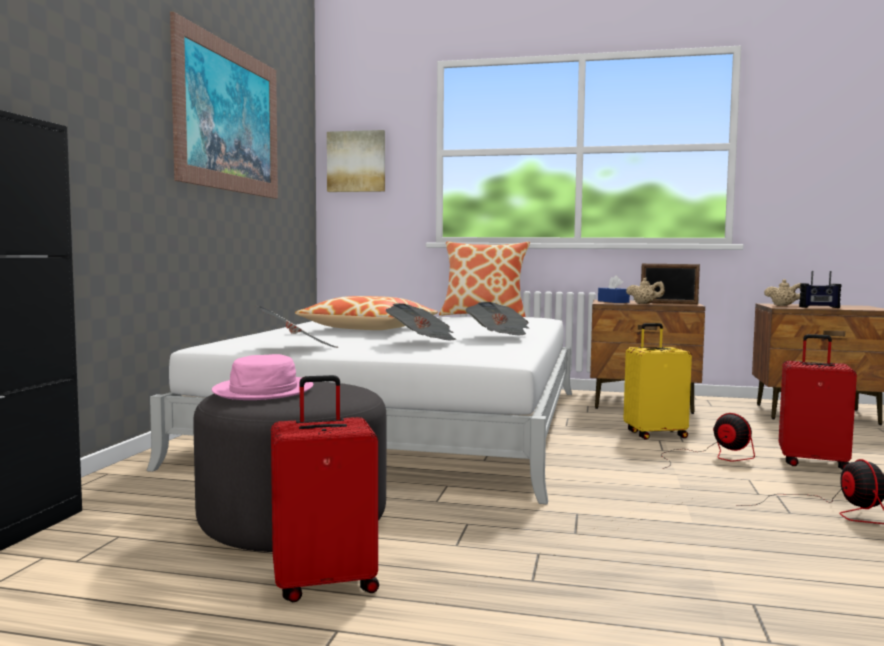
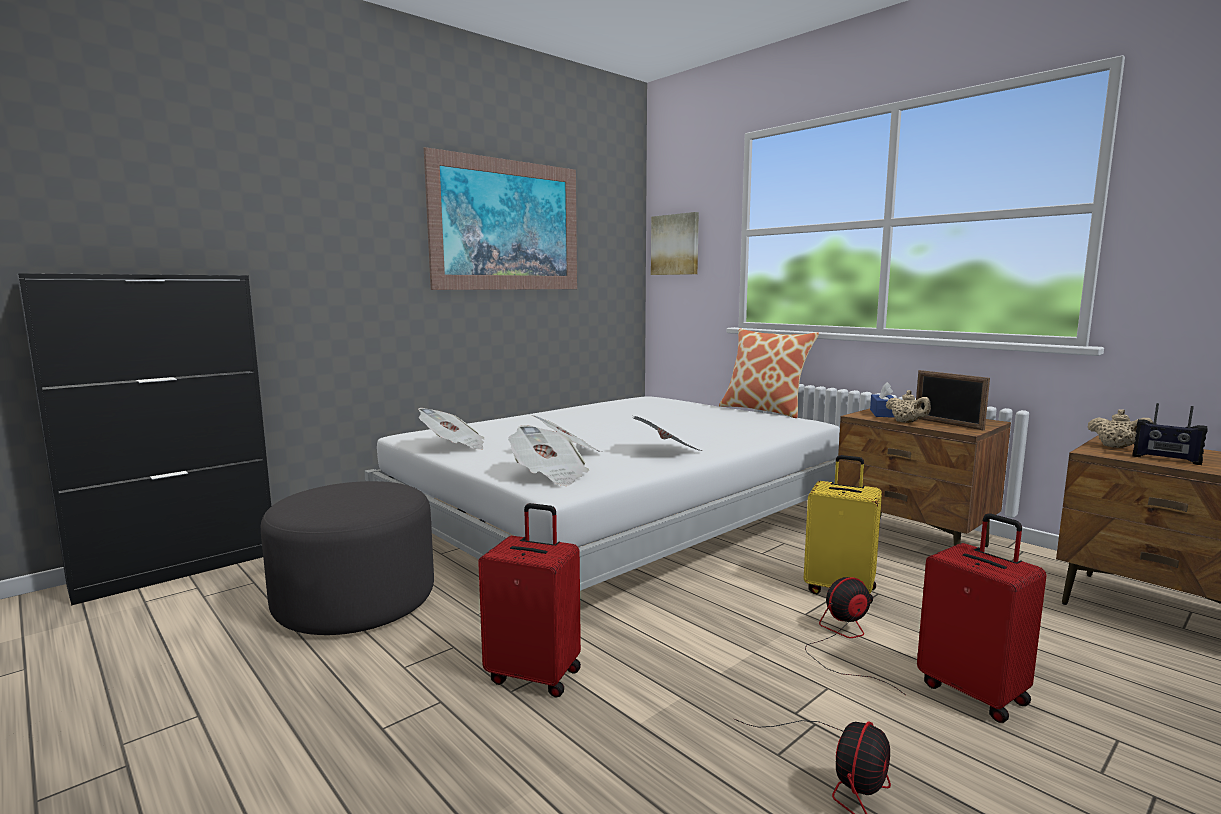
camera: 35 degrees right, 5 degrees up
(264, 390) = (333, 493): pink hat -> none
(325, 583) = (268, 669): red suitcase -> red suitcase (535, 674)
(368, 328) = (584, 423): pillow -> none
(464, 354) = (549, 476): none -> newspaper
(711, 457) = (844, 641): fan -> fan turned 105 degrees counterclockwise

